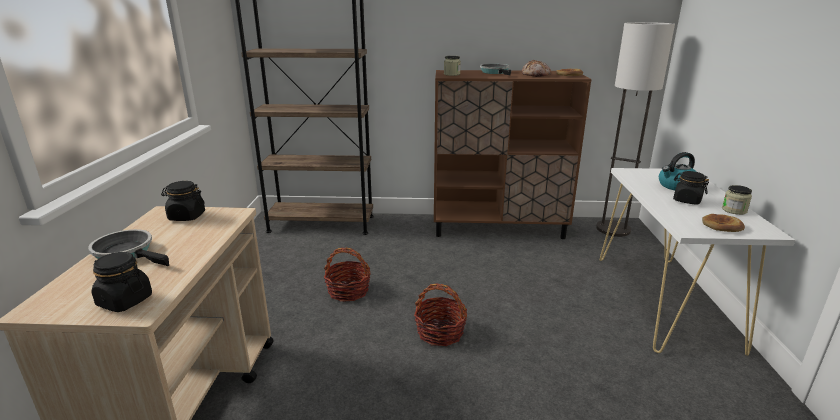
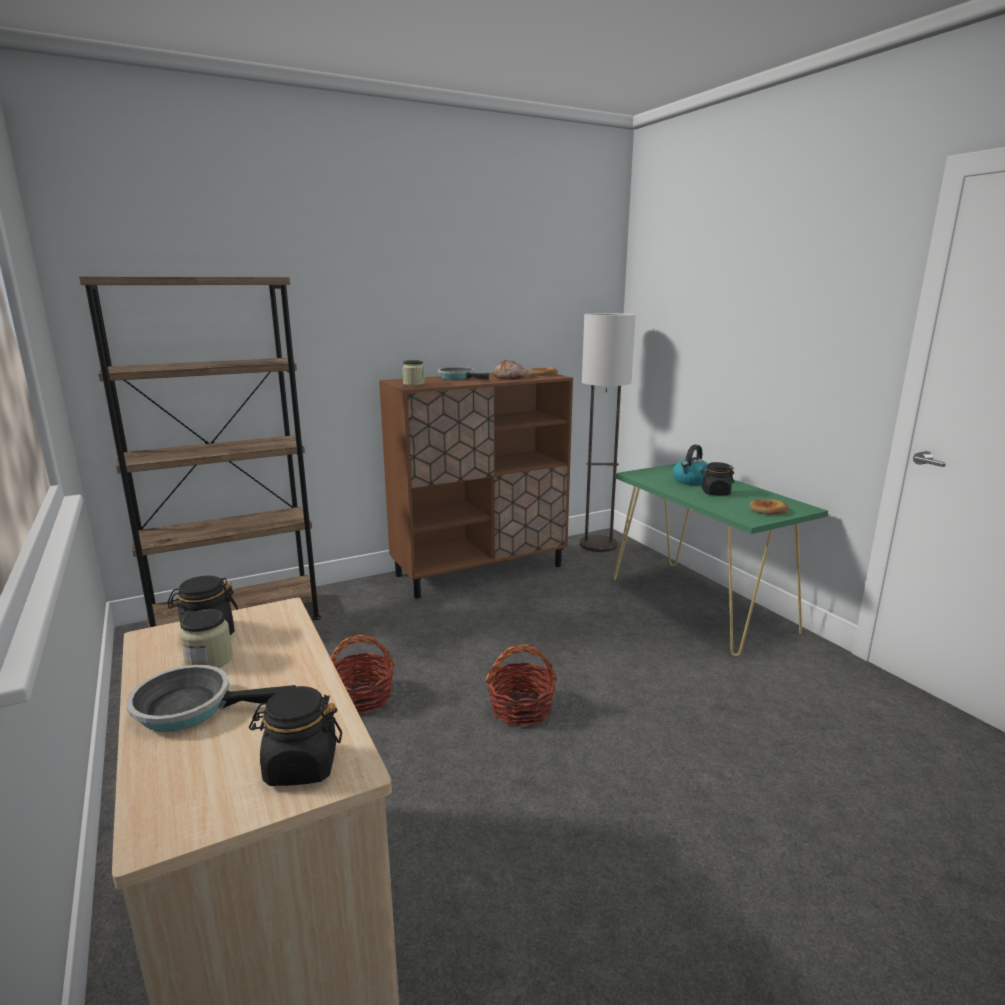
camera: 30 degrees left, 5 degrees down
(663, 301) = (700, 605): white console table -> green console table
(734, 210) = (760, 494): jar -> jar (209, 660)

